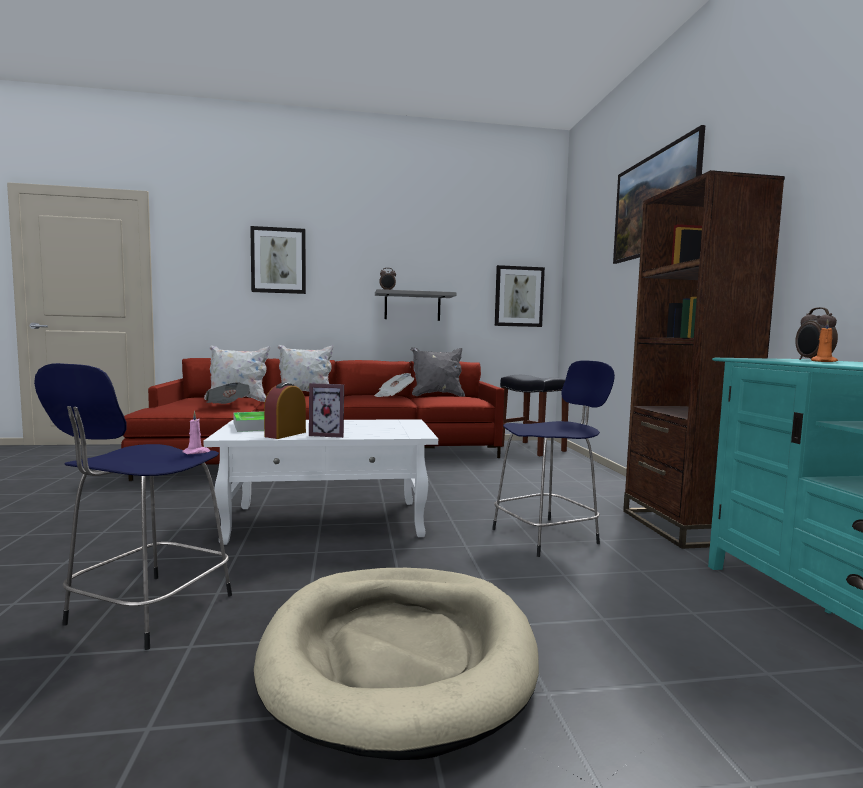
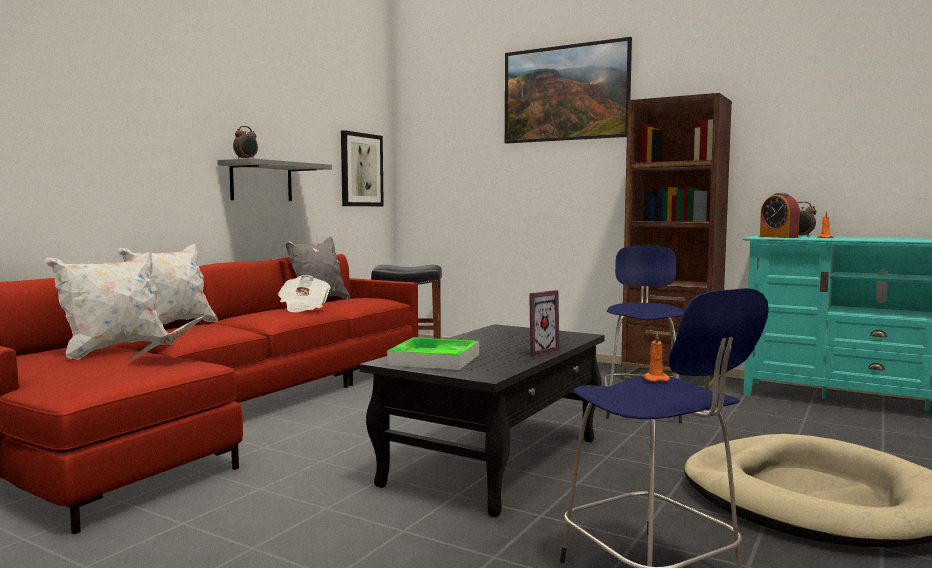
camera: 50 degrees left, 0 degrees up
(196, 452) = (655, 379): pink candle -> orange candle
(278, 260) = (77, 100): picture -> none
(285, 434) = (510, 360): alarm clock -> alarm clock (778, 237)
(329, 521) = (494, 460): white coffee table -> black coffee table

